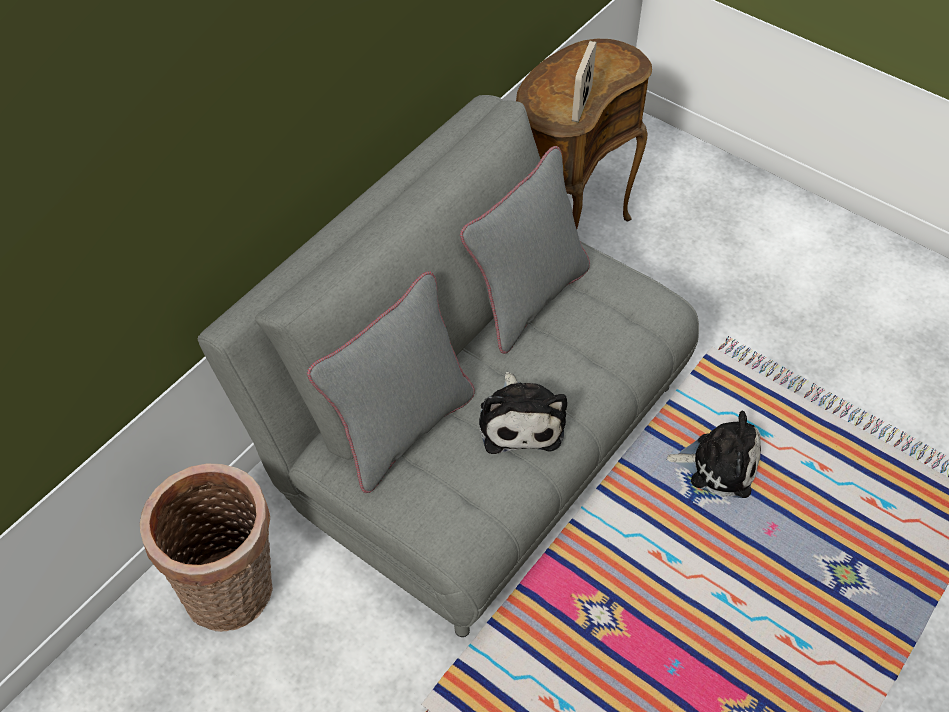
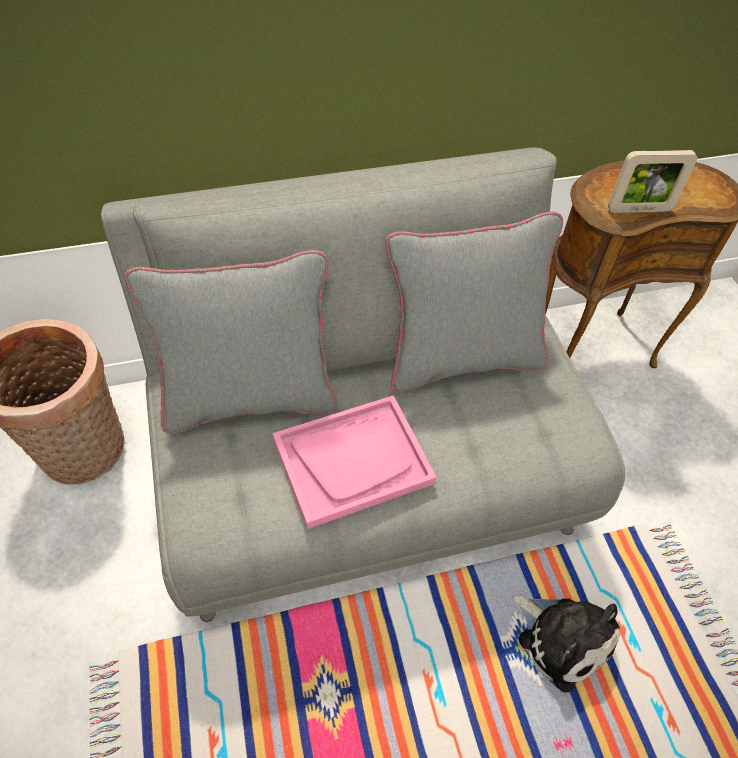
camera: 35 degrees right, 0 degrees up
(520, 420) = (353, 461): plush toy -> pink tray
(581, 105) = (639, 209): picture frame -> picture frame turned 150 degrees counterclockwise

